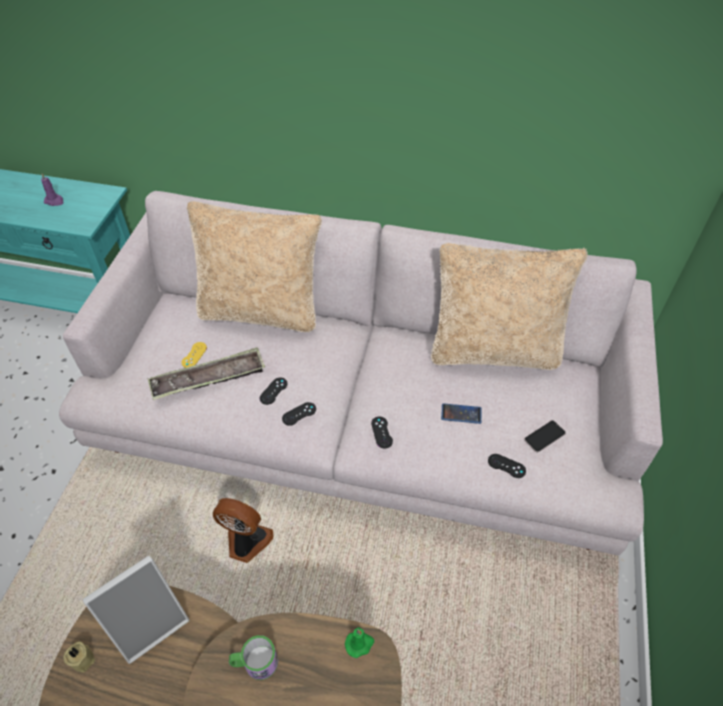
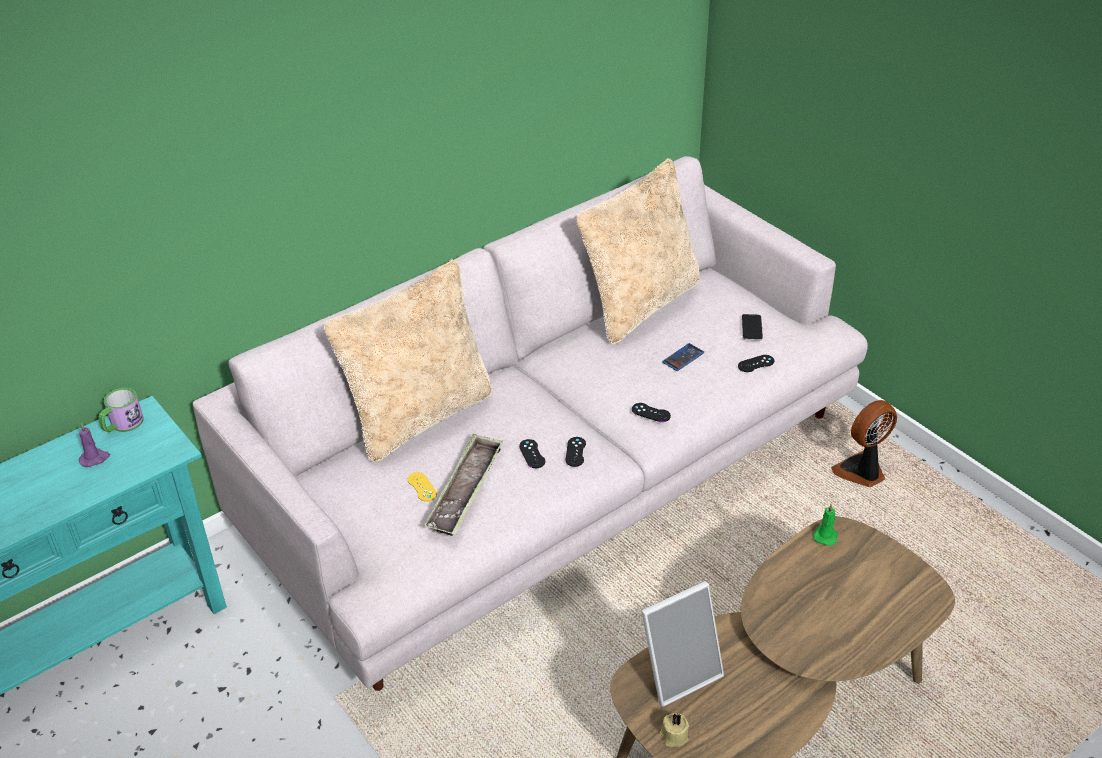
camera: 50 degrees left, 10 degrees down
(149, 622) = (678, 672): picture frame -> picture frame turned 60 degrees clockwise
(246, 542) = (603, 633): fan -> fan (862, 472)
(255, 663) = (787, 606): mug -> mug (122, 425)

